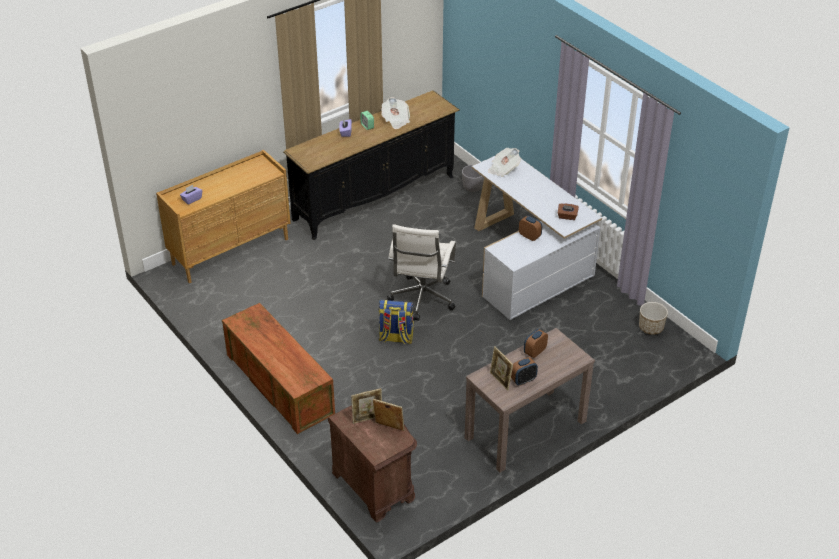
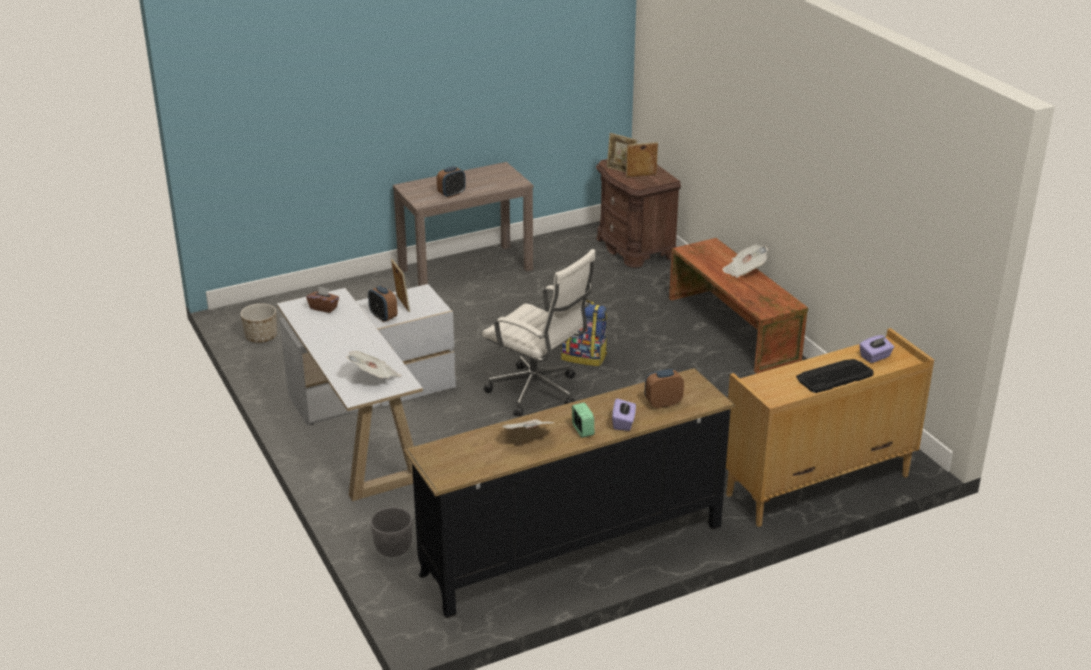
camera: 170 degrees left, 10 degrees down
(221, 182) = (834, 376): none -> keyboard
(269, 355) = (744, 271): none -> newspaper
(422, 300) = (538, 393): white office chair -> white office chair turned 105 degrees clockwise
(500, 381) = (499, 178): picture frame -> picture frame (401, 304)
(523, 380) = (476, 177): alarm clock -> alarm clock (663, 403)

